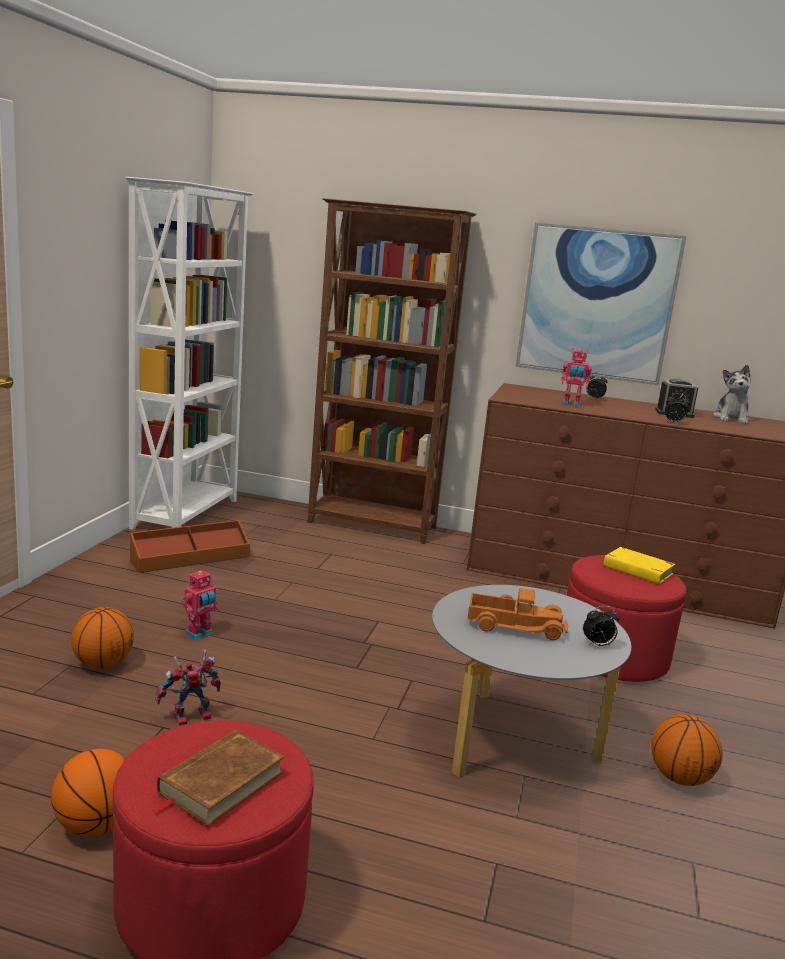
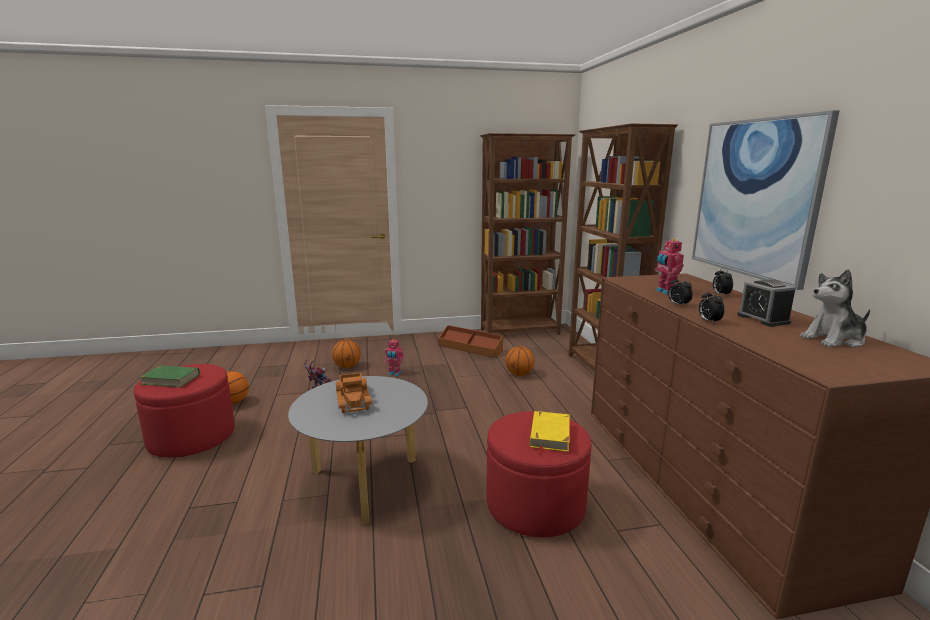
camera: 65 degrees right, 0 degrees up
(188, 514) = (520, 332): white bookcase -> brown bookcase
(221, 782) = (170, 379): brown book -> green book
(597, 645) = (349, 428): alarm clock -> alarm clock (678, 305)
(679, 778) = (368, 567): basketball -> basketball (519, 374)

